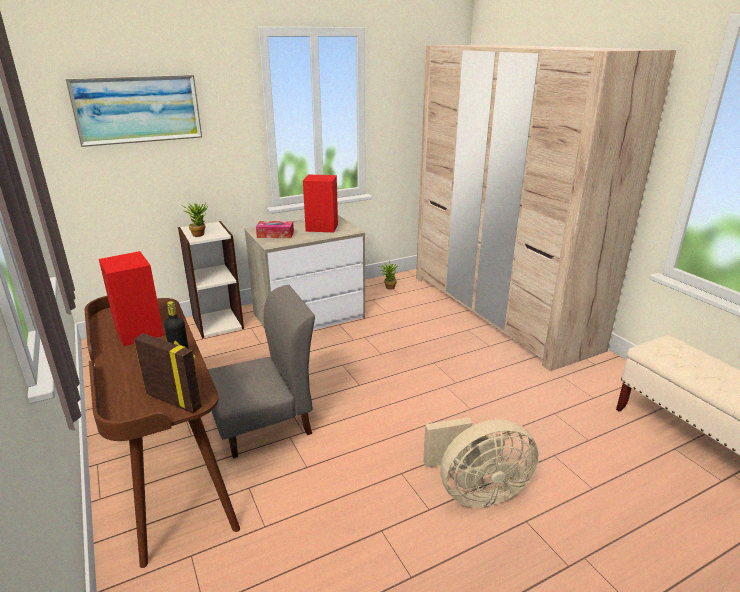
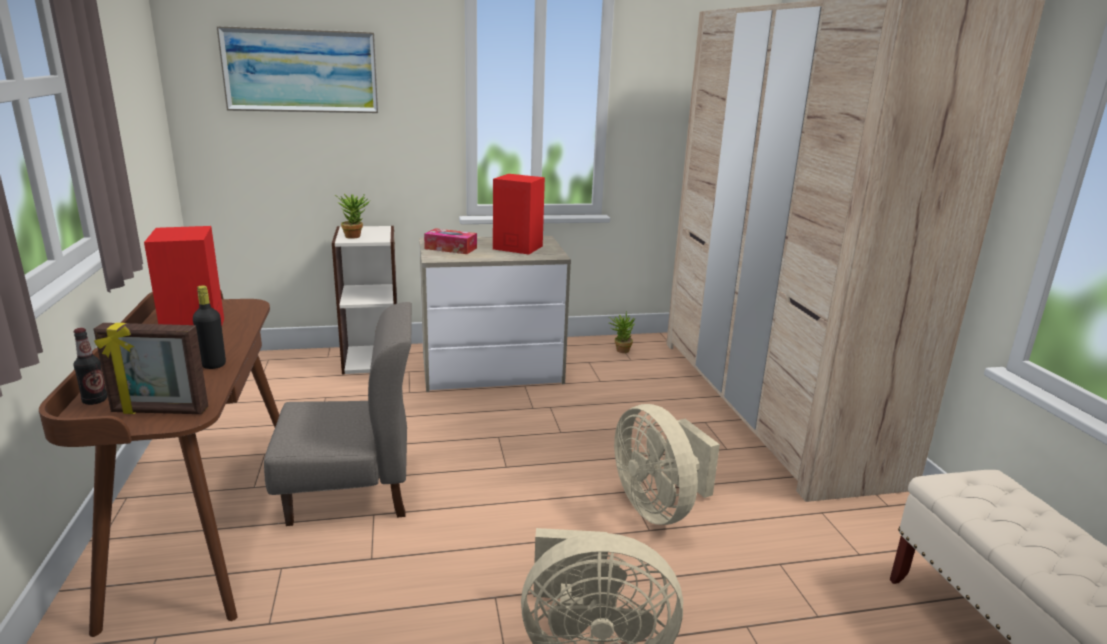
camera: 15 degrees right, 5 degrees down
(117, 401) = (95, 401): none -> bottle
(174, 400) = (159, 411): picture frame -> picture frame turned 135 degrees clockwise
(468, 393) = (658, 507): none -> beige fan

